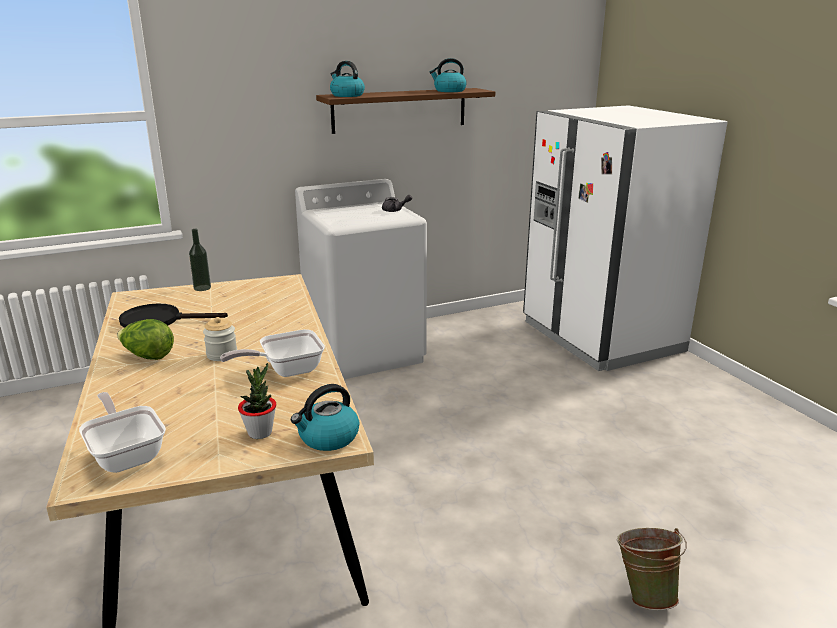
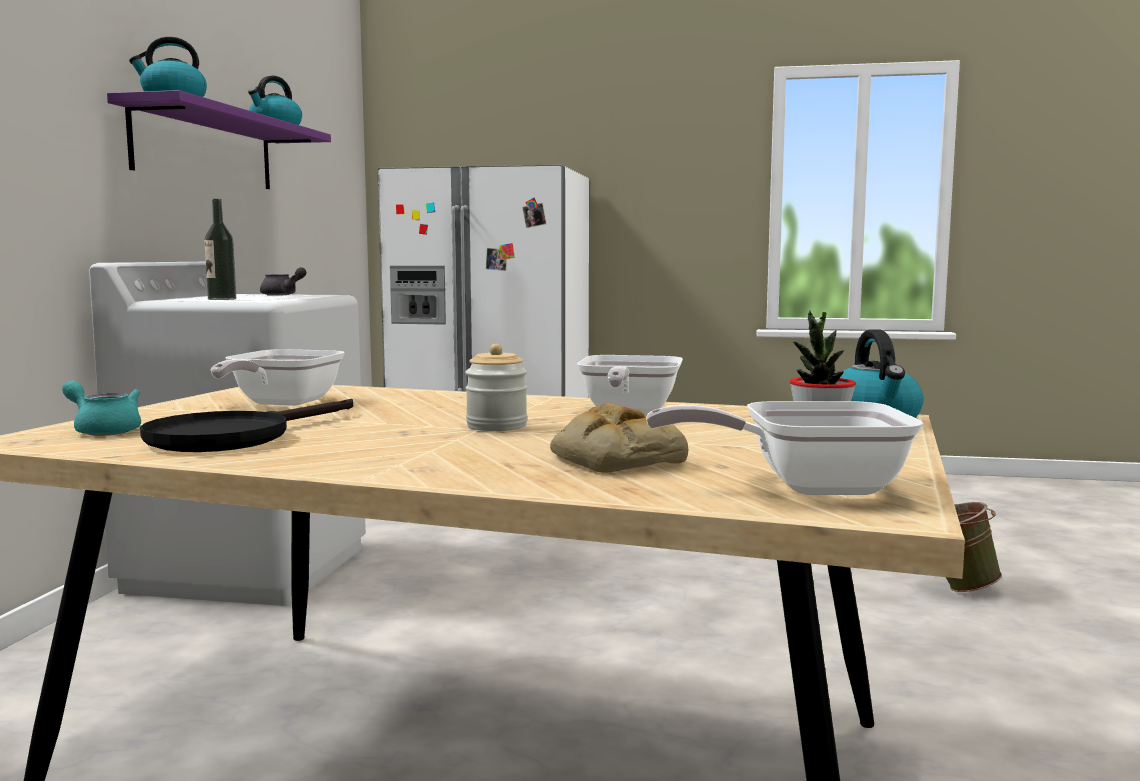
camera: 55 degrees left, 15 degrees down
(148, 356) = (396, 452): lettuce -> none
(156, 299) = (103, 430): none -> turquoise teapot
(162, 399) = (613, 459): none -> bread
(202, 288) = (149, 411): bottle -> bottle (222, 299)
(239, 300) = (280, 404): none -> frying pan
(400, 110) = (205, 149): brown shelf -> purple shelf

